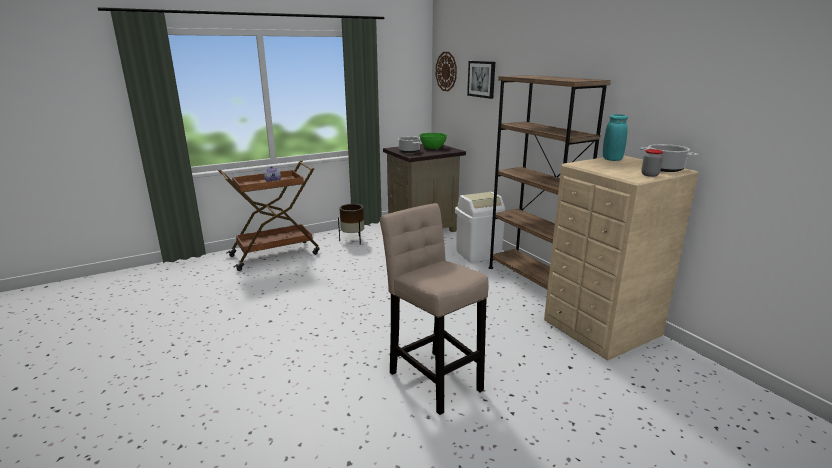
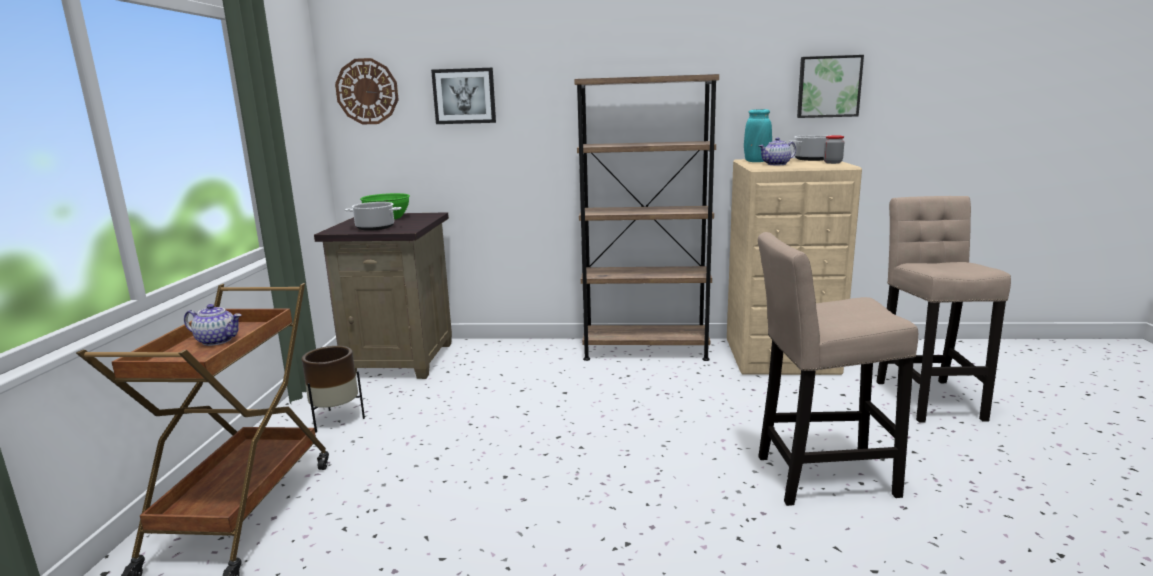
camera: 55 degrees left, 5 degrees down
(478, 254) = (539, 353): white trash can -> none
(604, 165) = (776, 164): none -> teapot
(624, 409) = (927, 397): none -> beige stool
(710, 101) = (828, 86): none -> picture

